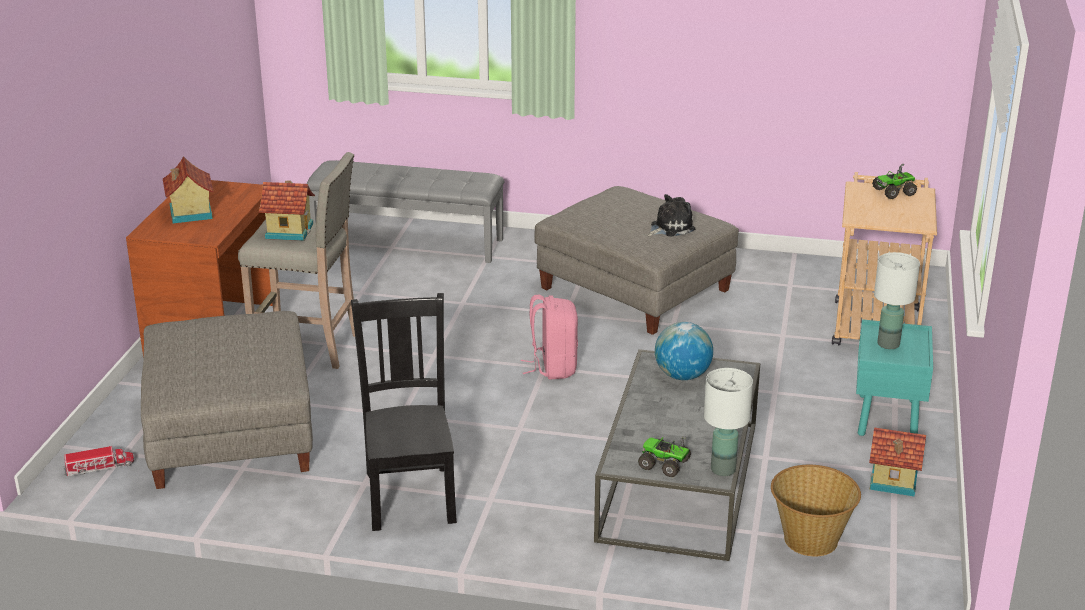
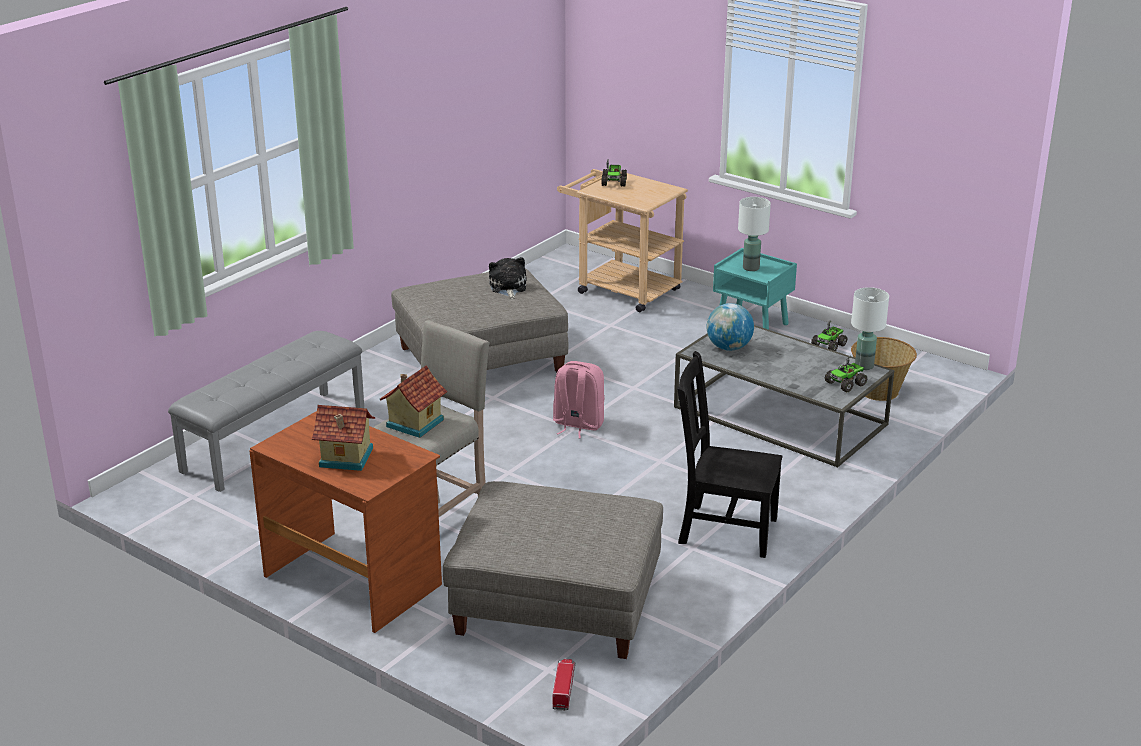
camera: 65 degrees left, 0 degrees up
(893, 481) = (829, 345): toy house -> toy truck

